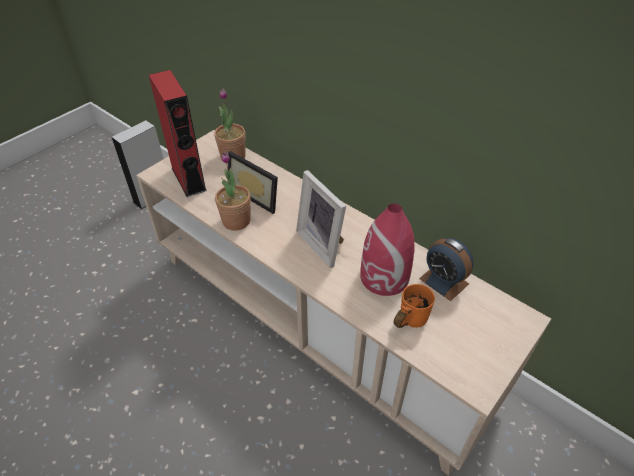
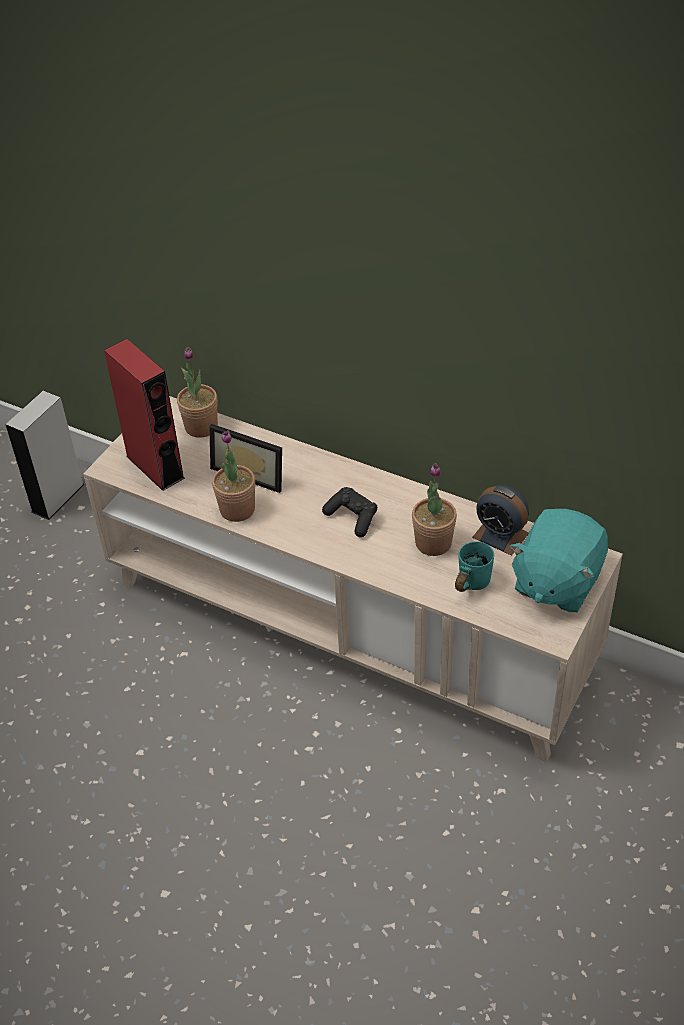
camera: 10 degrees left, 0 degrees up
(324, 243) = (352, 518): picture frame -> black game controller
(385, 277) = (433, 543): red vase -> potted plant
(406, 320) = (468, 584): orange mug -> turquoise mug
(486, 333) = (556, 582): none -> turquoise plush toy

